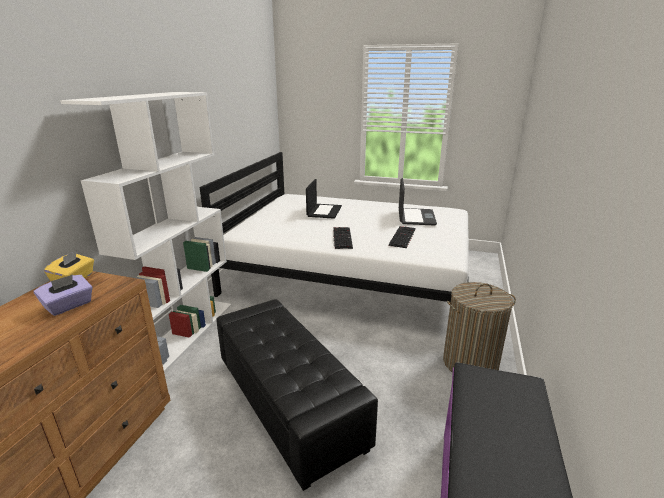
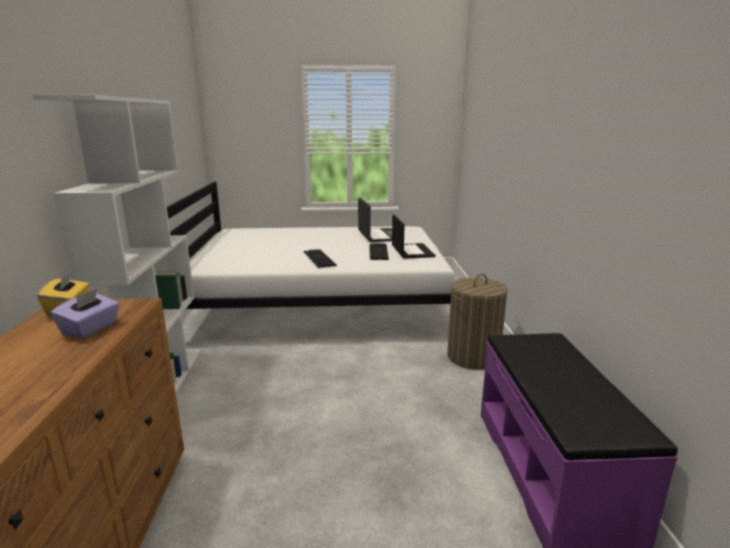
camera: 20 degrees left, 5 degrees down
(289, 402) = (320, 422): black ottoman -> none
(324, 211) = (282, 239): laptop -> laptop (411, 251)

